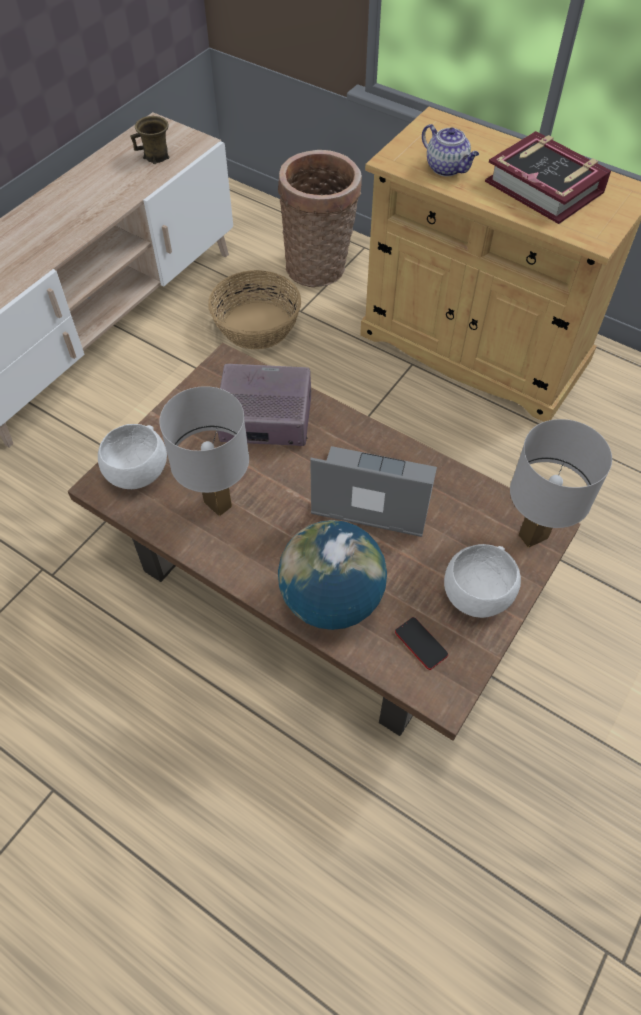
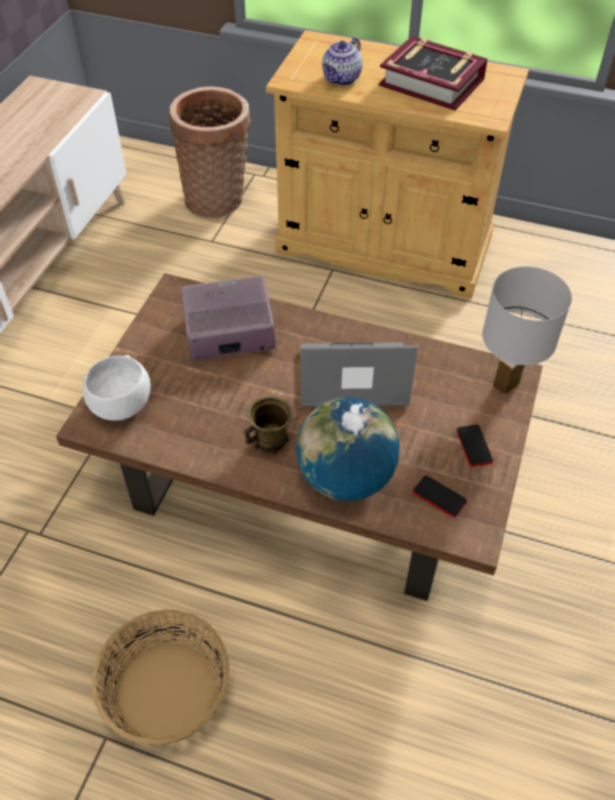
camera: 15 degrees left, 5 degrees down
(156, 157) = (48, 115): brown mug -> brown mug (271, 441)
(219, 504) = (210, 417): white table lamp -> none
(256, 326) = (173, 262): basket -> basket (166, 692)
(447, 168) = (341, 79): teapot -> teapot turned 90 degrees clockwise
(476, 597) = (474, 446): white bowl -> phone

